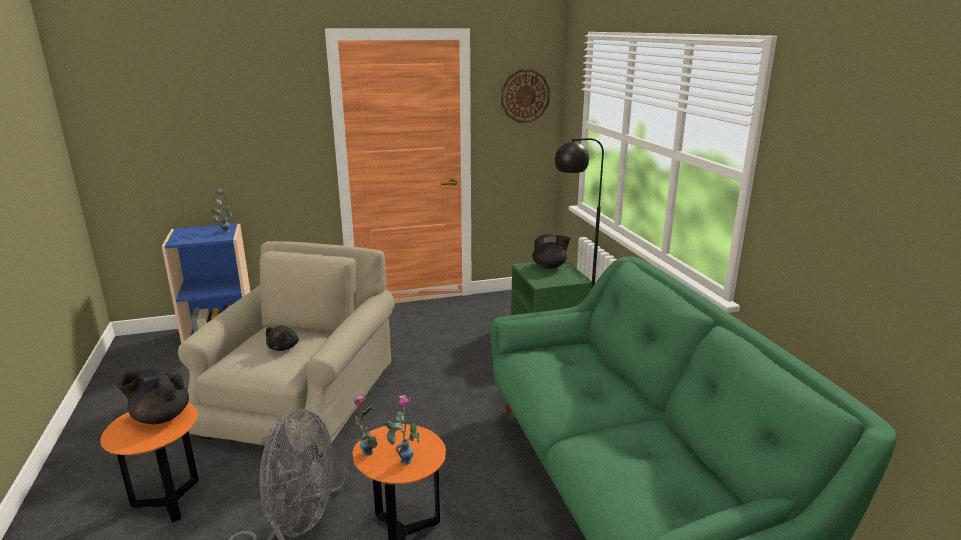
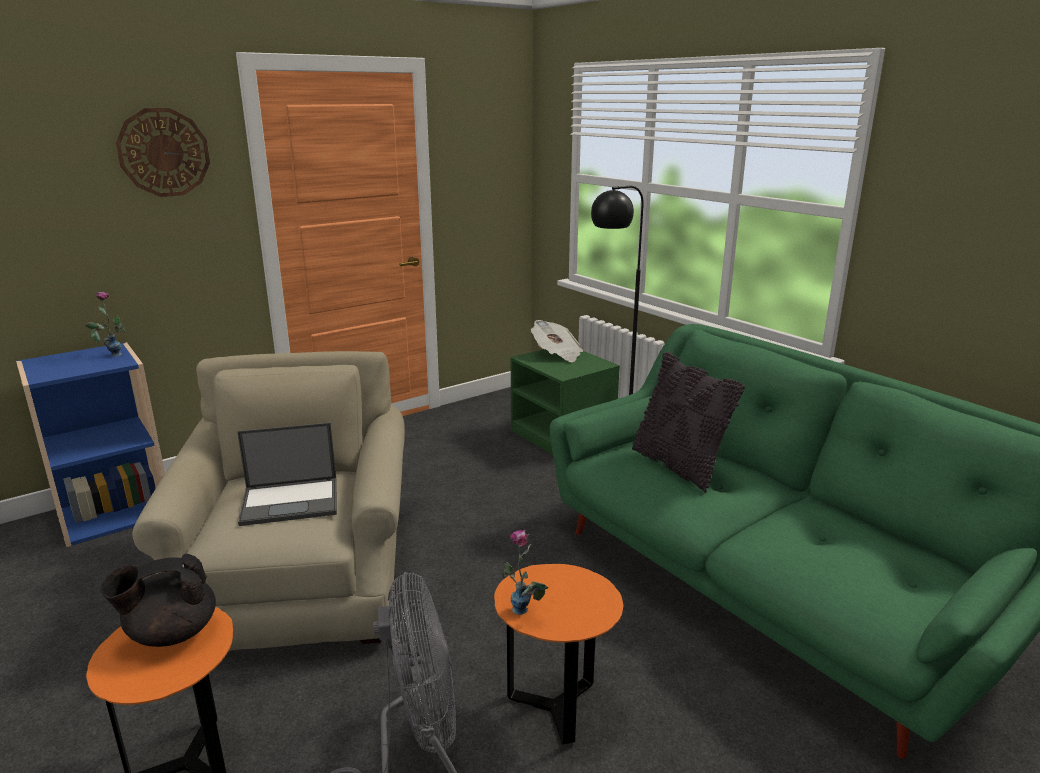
camera: 20 degrees left, 0 degrees up
(284, 347) = (291, 501): black plush toy -> laptop
(403, 457) = (569, 604): vase -> none
(525, 96) = (491, 147): wall clock -> wall clock (164, 152)
(550, 266) = (557, 354): black teapot -> newspaper
(572, 372) = (679, 466): none -> black pillow

